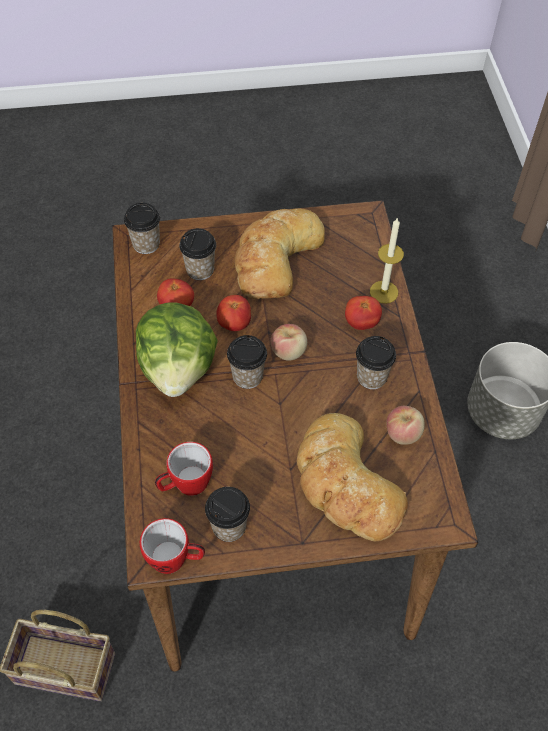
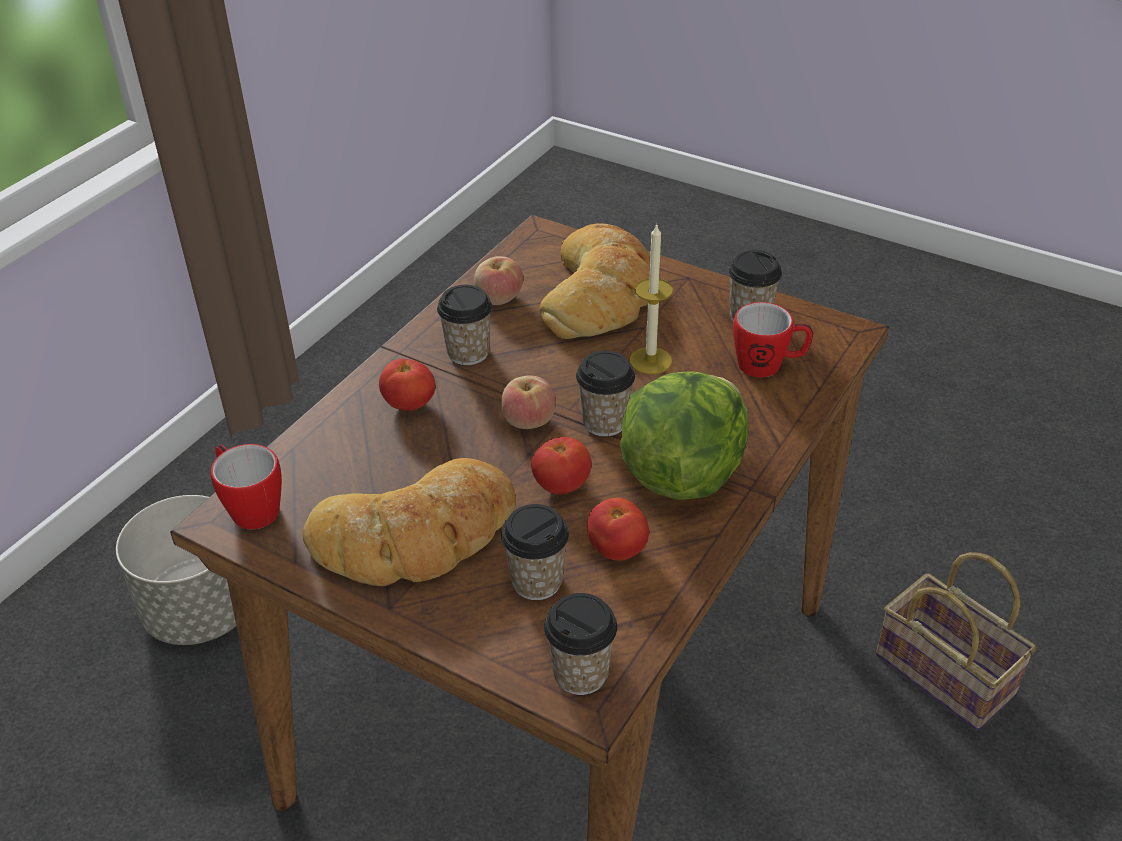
camera: 140 degrees left, 15 degrees down
(176, 559) = (824, 320): mug -> mug (250, 507)
(384, 292) = (340, 420): candle -> candle (650, 360)

